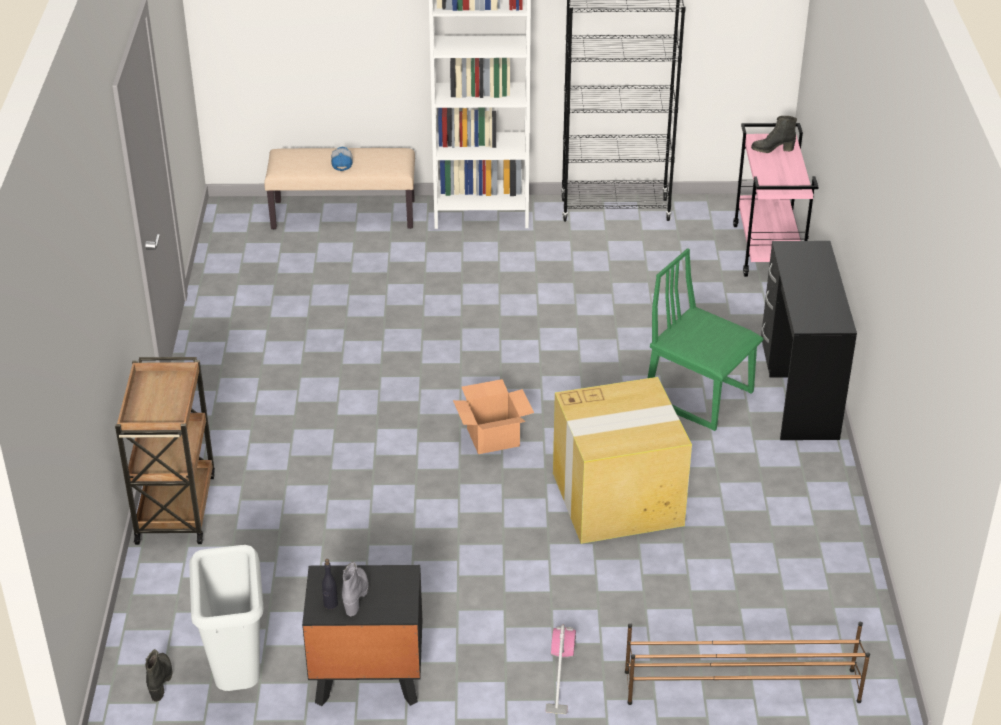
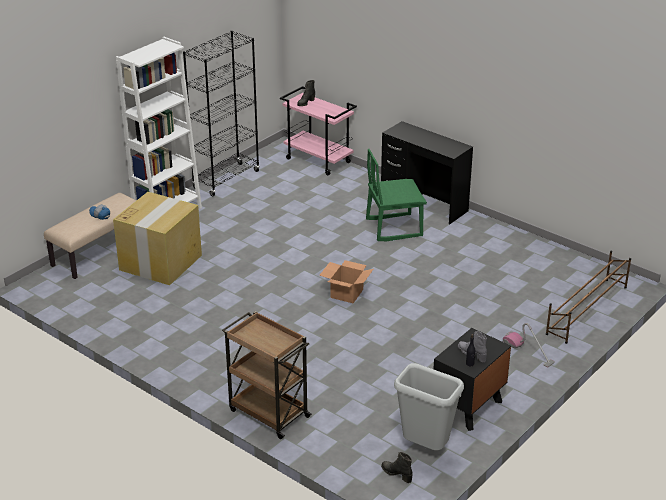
camera: 50 degrees left, 5 degrees down
(619, 498) = (434, 281): cardboard box -> cardboard box (161, 262)

